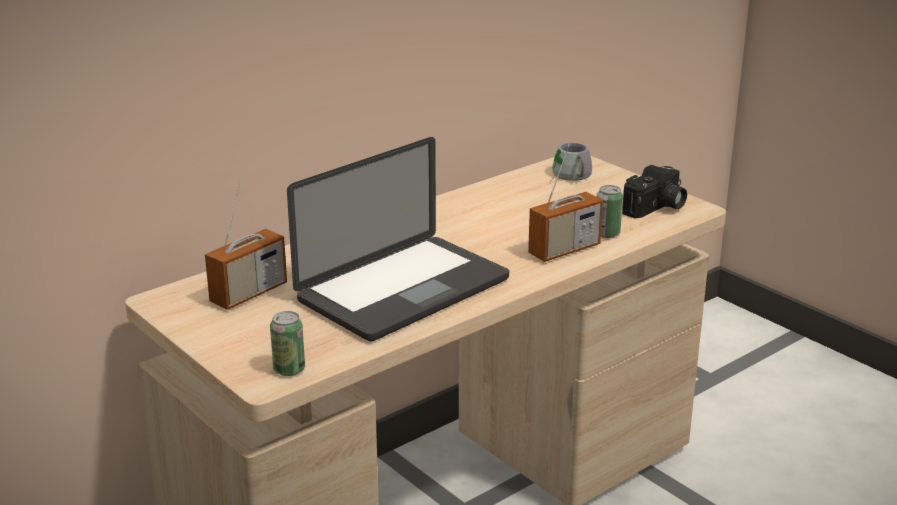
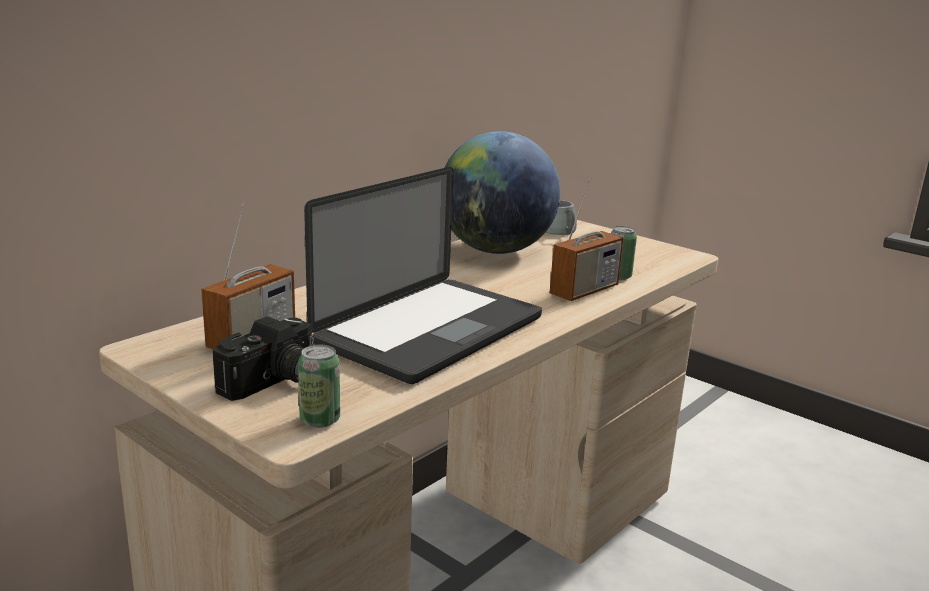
camera: 10 degrees left, 5 degrees down
(498, 200) = (495, 250): none -> globe
(656, 208) = (652, 256): camera -> camera (274, 382)

